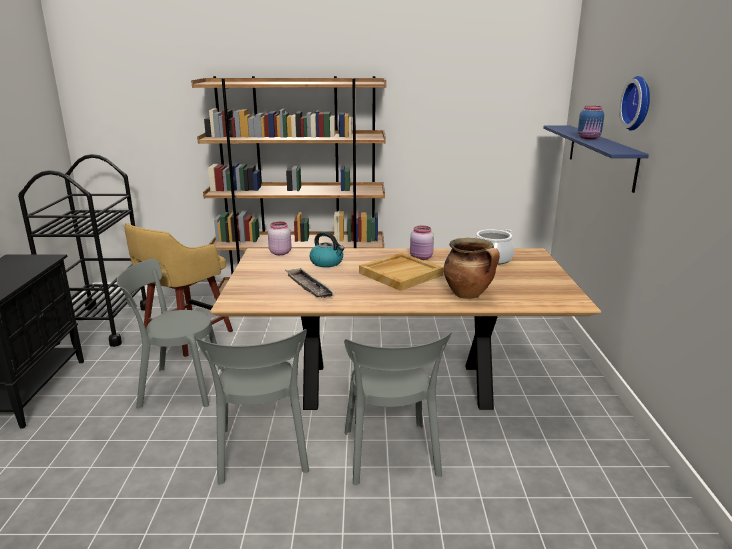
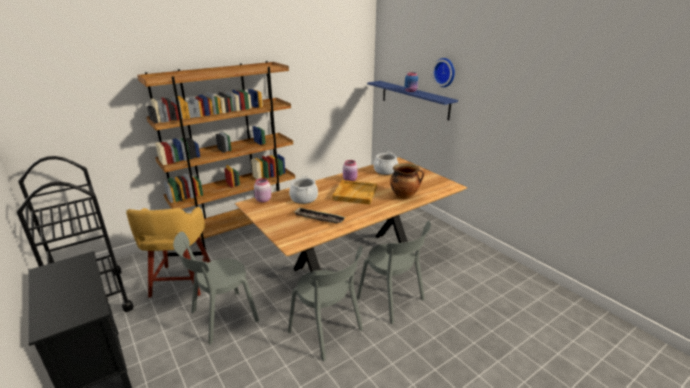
camera: 35 degrees left, 5 degrees up
(327, 263) = (303, 198): kettle -> cooking pot

